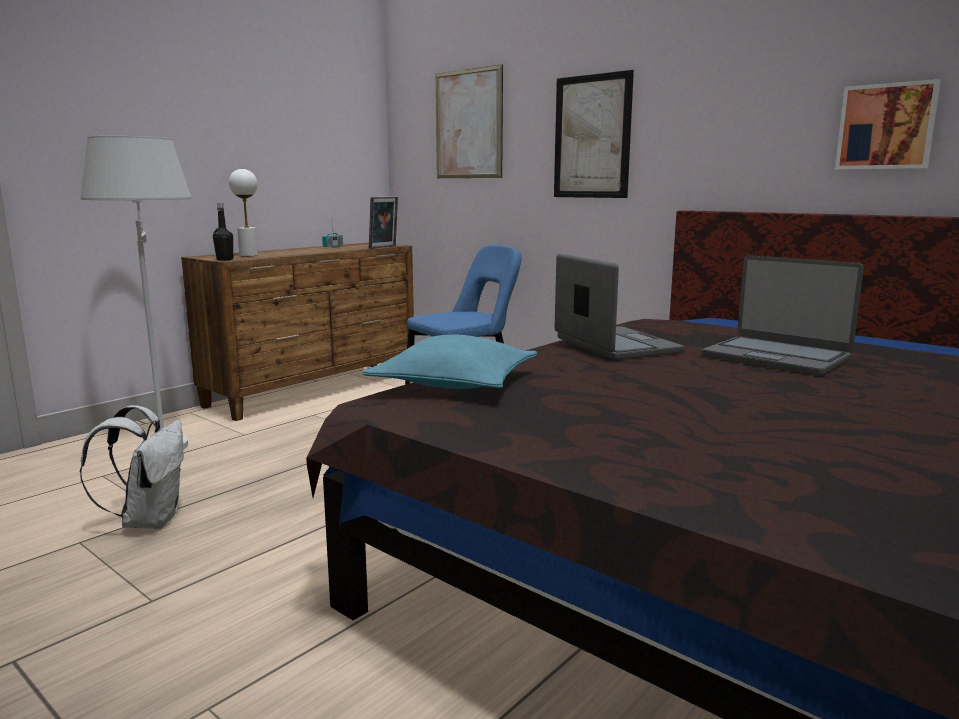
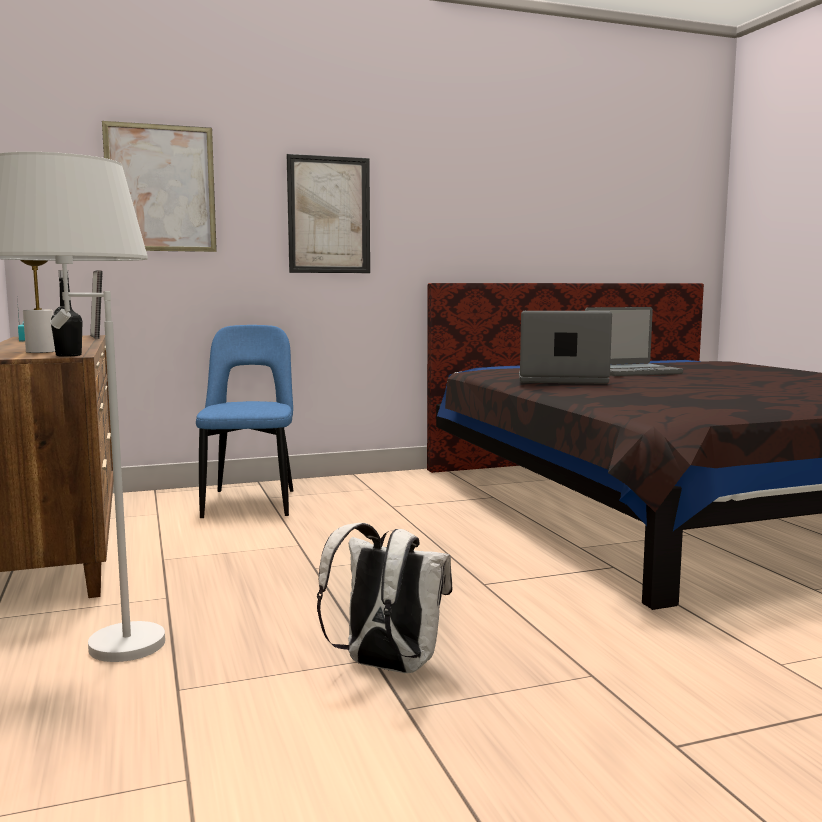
camera: 60 degrees left, 5 degrees down
(455, 383) = (637, 404): turquoise pillow -> none
(886, 127) = (554, 225): picture -> none

